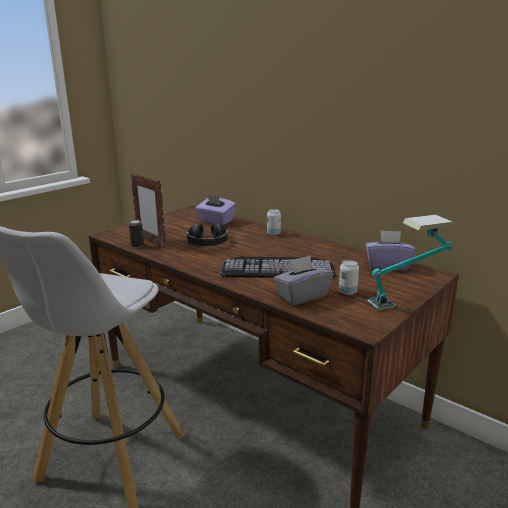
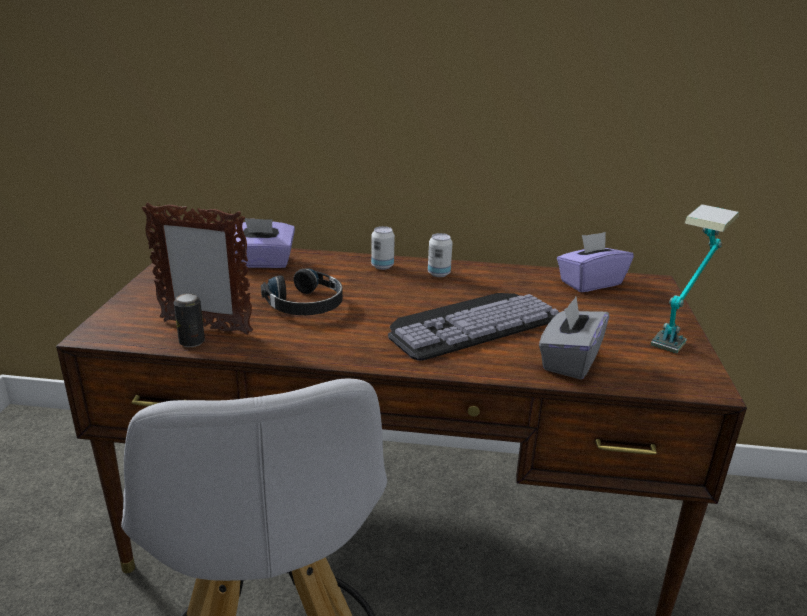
camera: 35 degrees left, 5 degrees up
(347, 292) = (608, 336): can -> can (438, 274)

